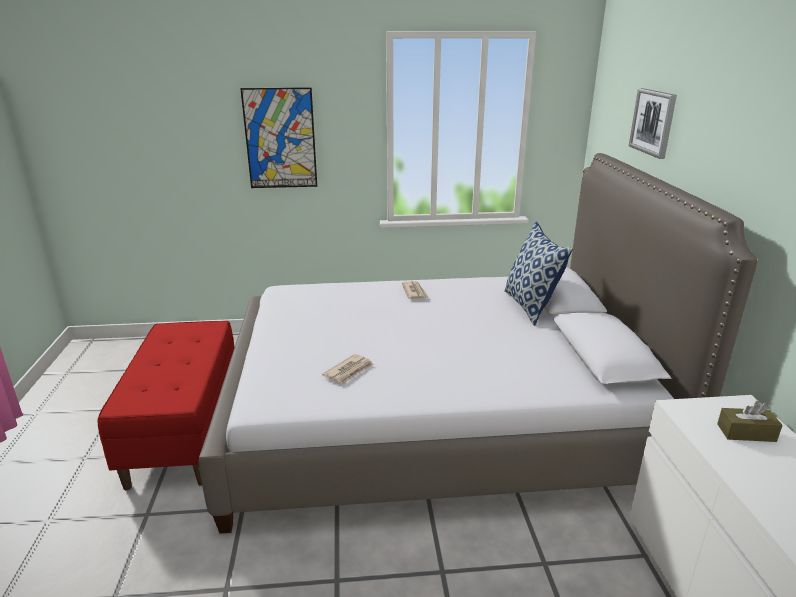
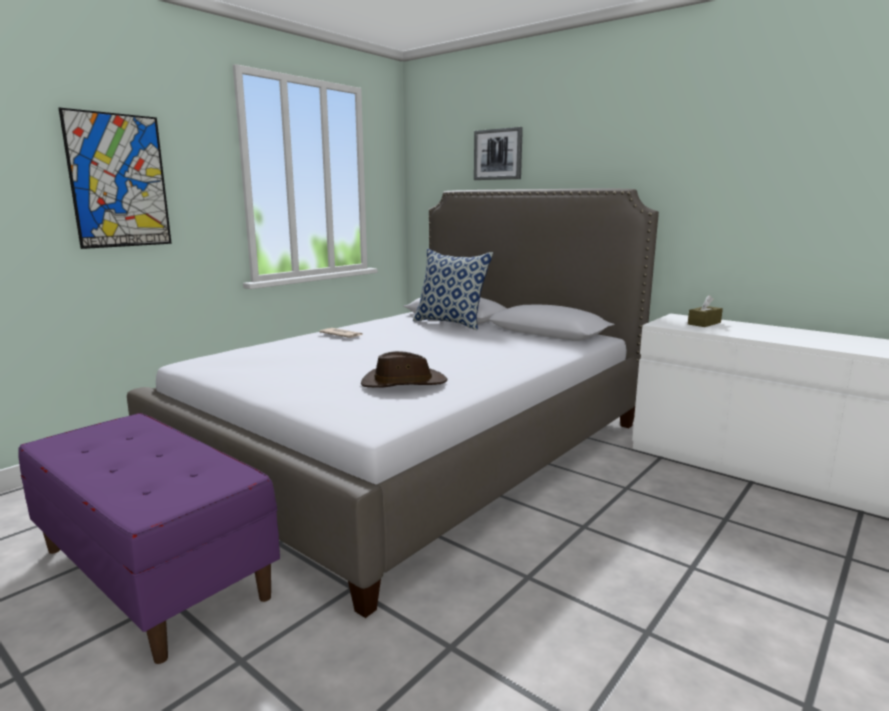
camera: 45 degrees left, 10 degrees down
(186, 430) = (154, 572): red bench -> purple bench
(349, 371) = (403, 383): newspaper -> brown hat

